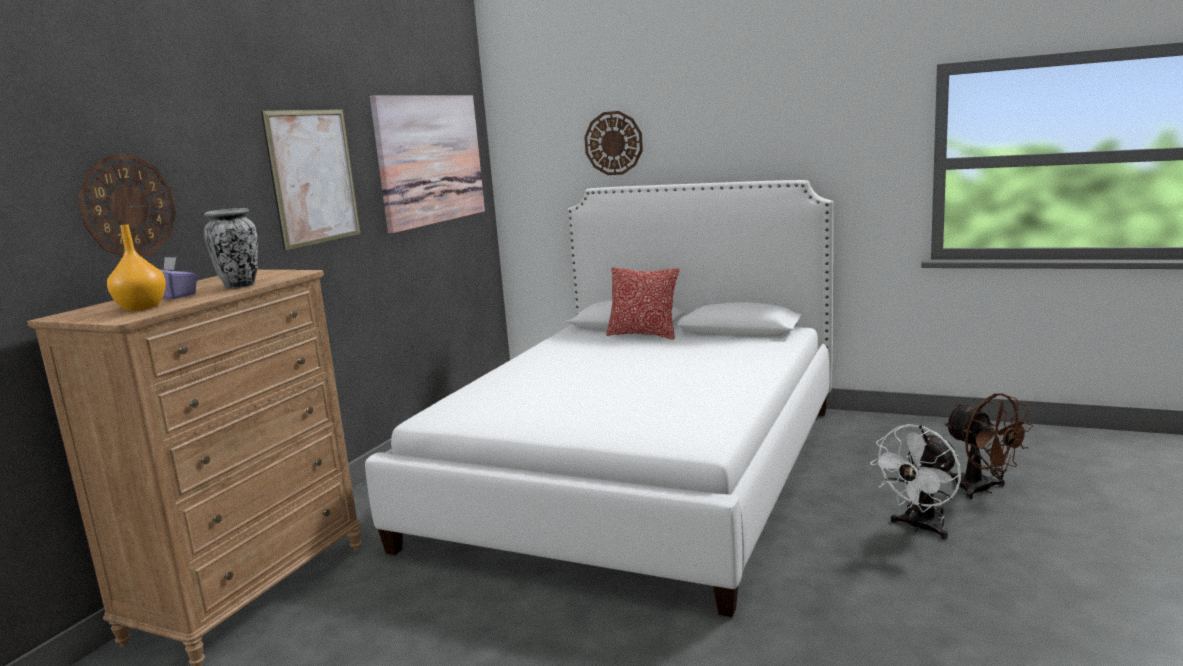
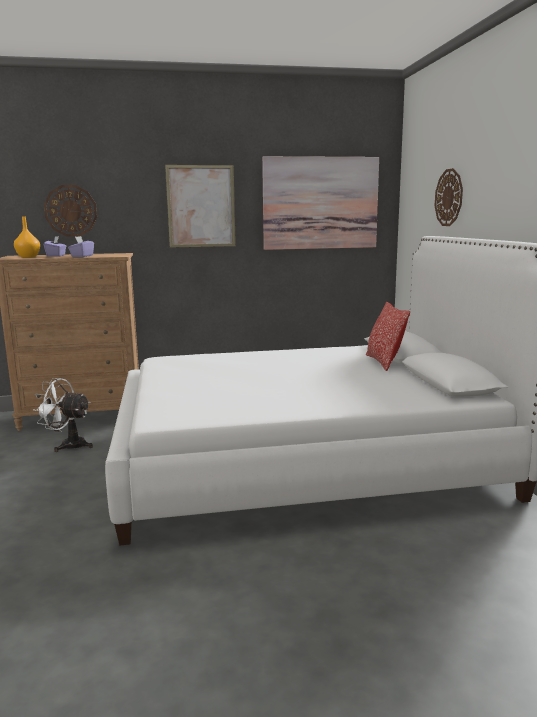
camera: 55 degrees right, 0 degrees up
(240, 285) = (82, 256): vase -> purple tissue box
(920, 528) = (328, 603): white fan -> white fan (68, 445)
(982, 490) = (461, 630): brown fan -> none

